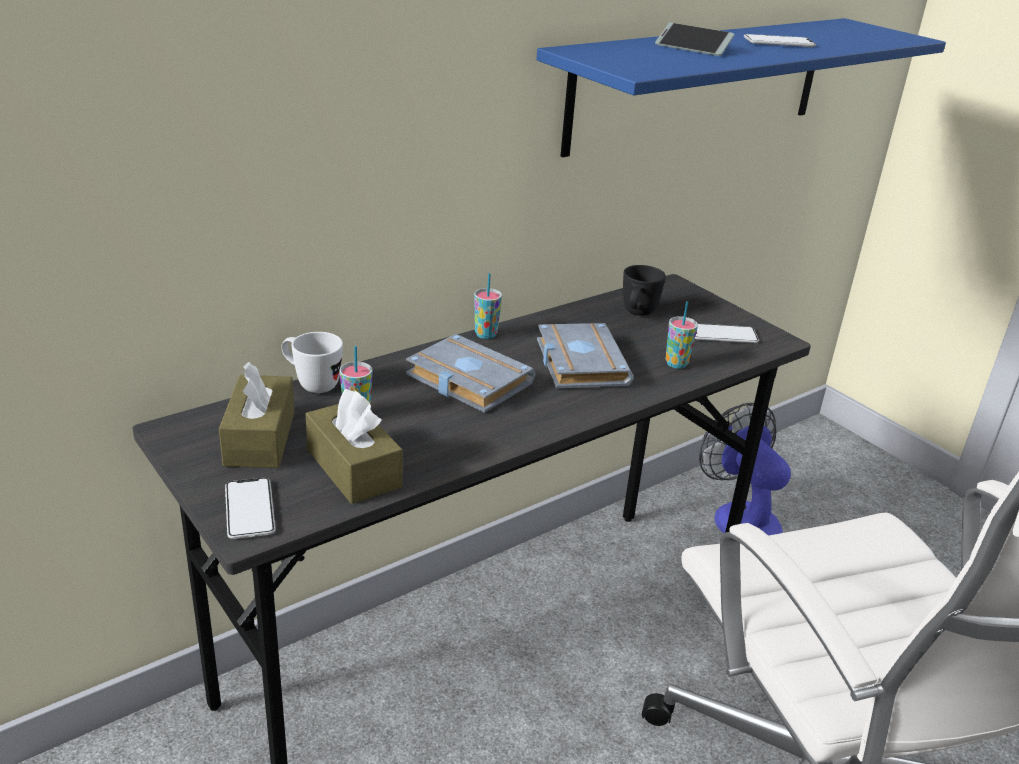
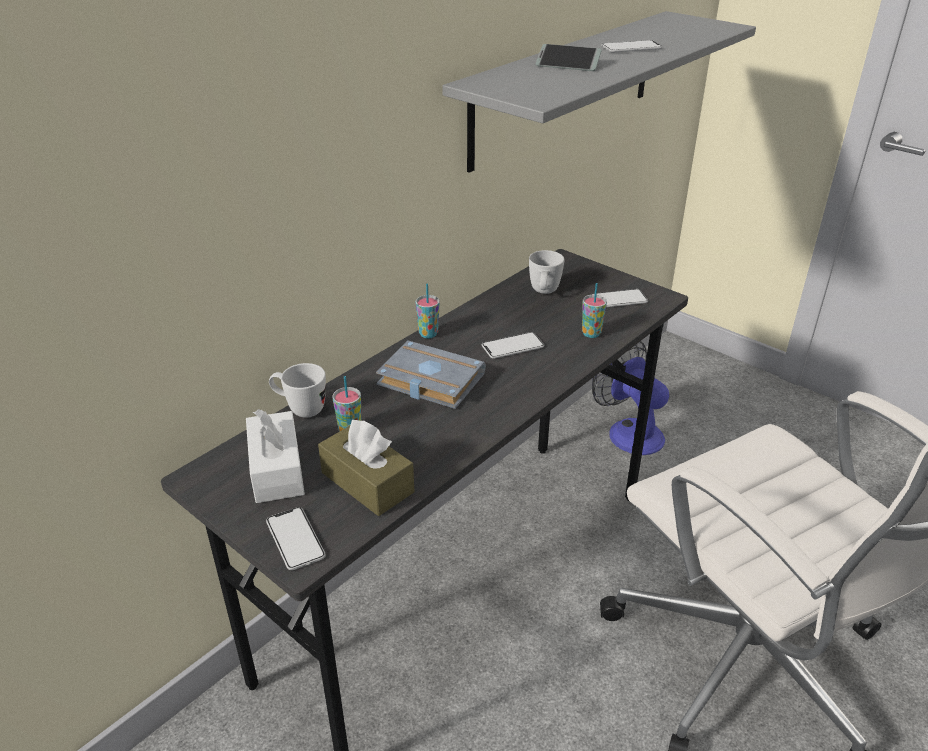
camera: 10 degrees left, 5 degrees up
(260, 438) = (277, 470): brown tissue box -> white tissue box
(577, 362) = (512, 346): grey book -> phone
(637, 314) = (544, 293): black mug -> white mug
(700, 83) = (566, 87): blue shelf -> grey shelf

